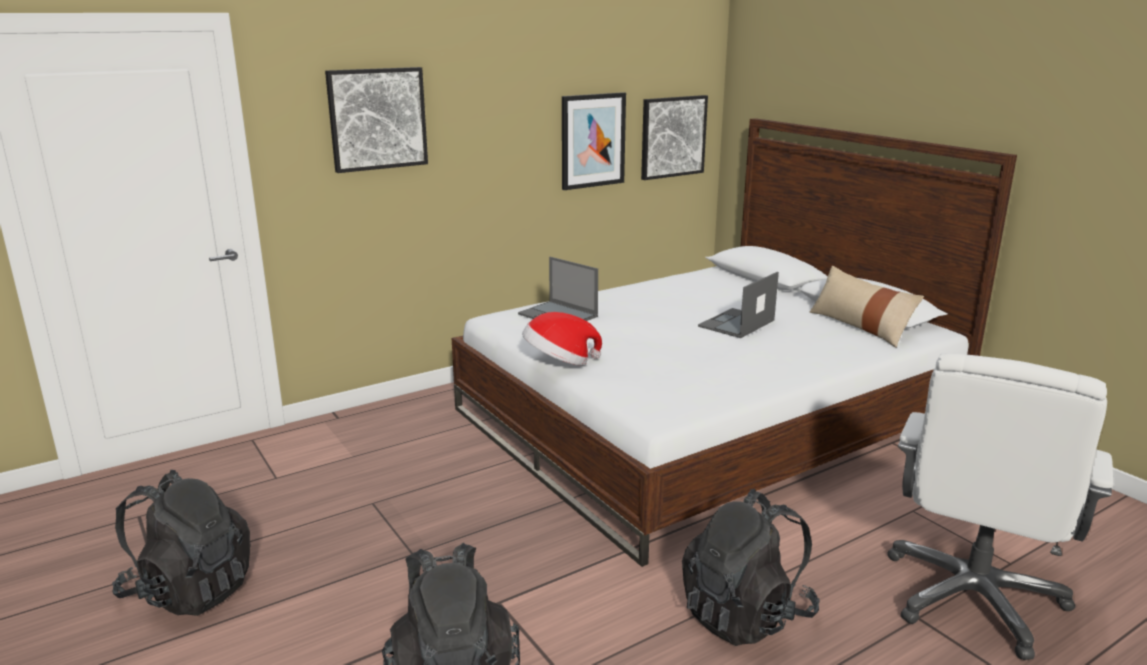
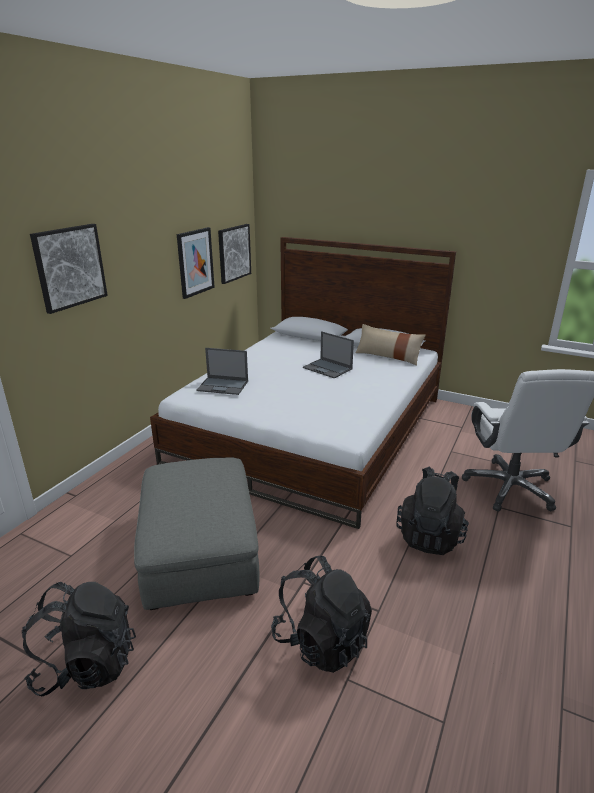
camera: 30 degrees left, 5 degrees up
(412, 519) = (200, 549): none -> grey ottoman
(559, 362) = (258, 418): hat -> none
(736, 324) = (328, 368): laptop -> laptop turned 60 degrees counterclockwise

